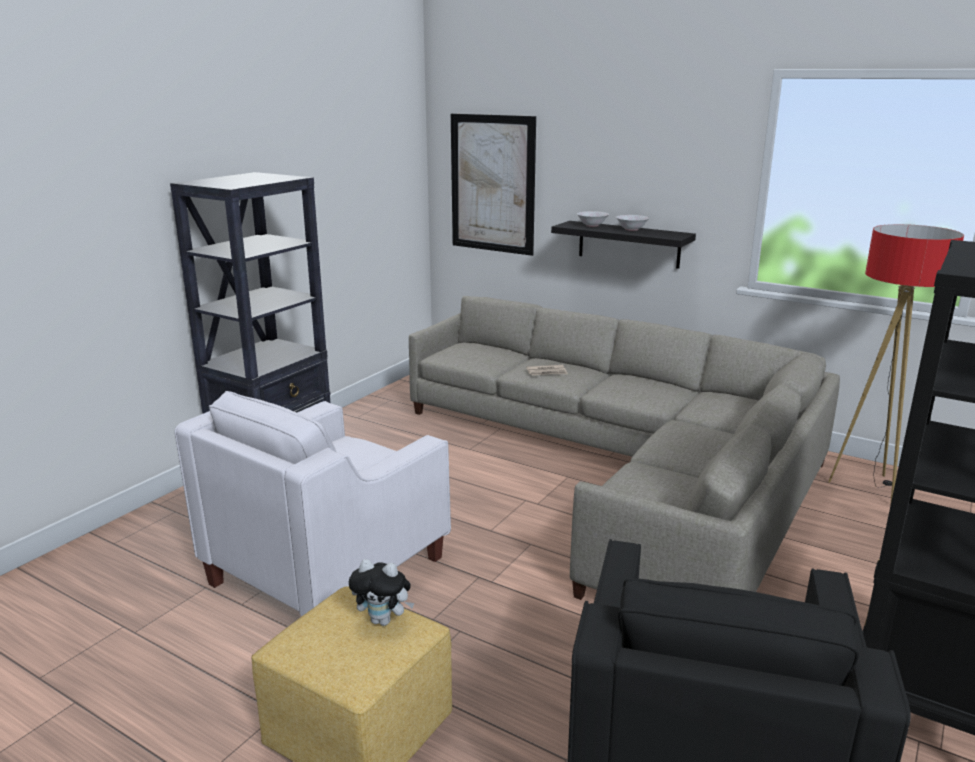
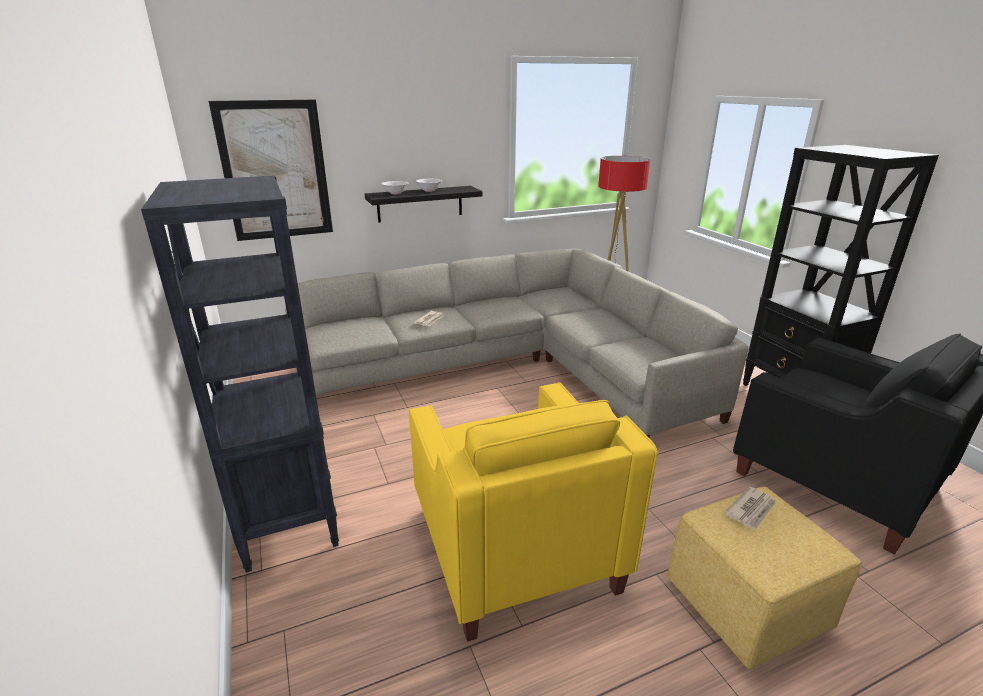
camera: 55 degrees left, 5 degrees up
(327, 570) = (514, 548): white armchair -> yellow armchair
(383, 620) = (751, 510): plush toy -> newspaper

